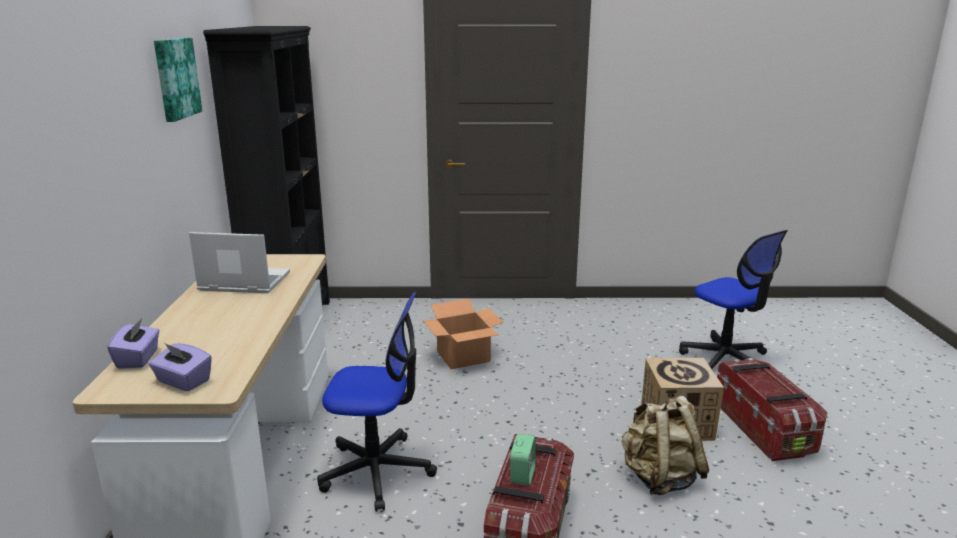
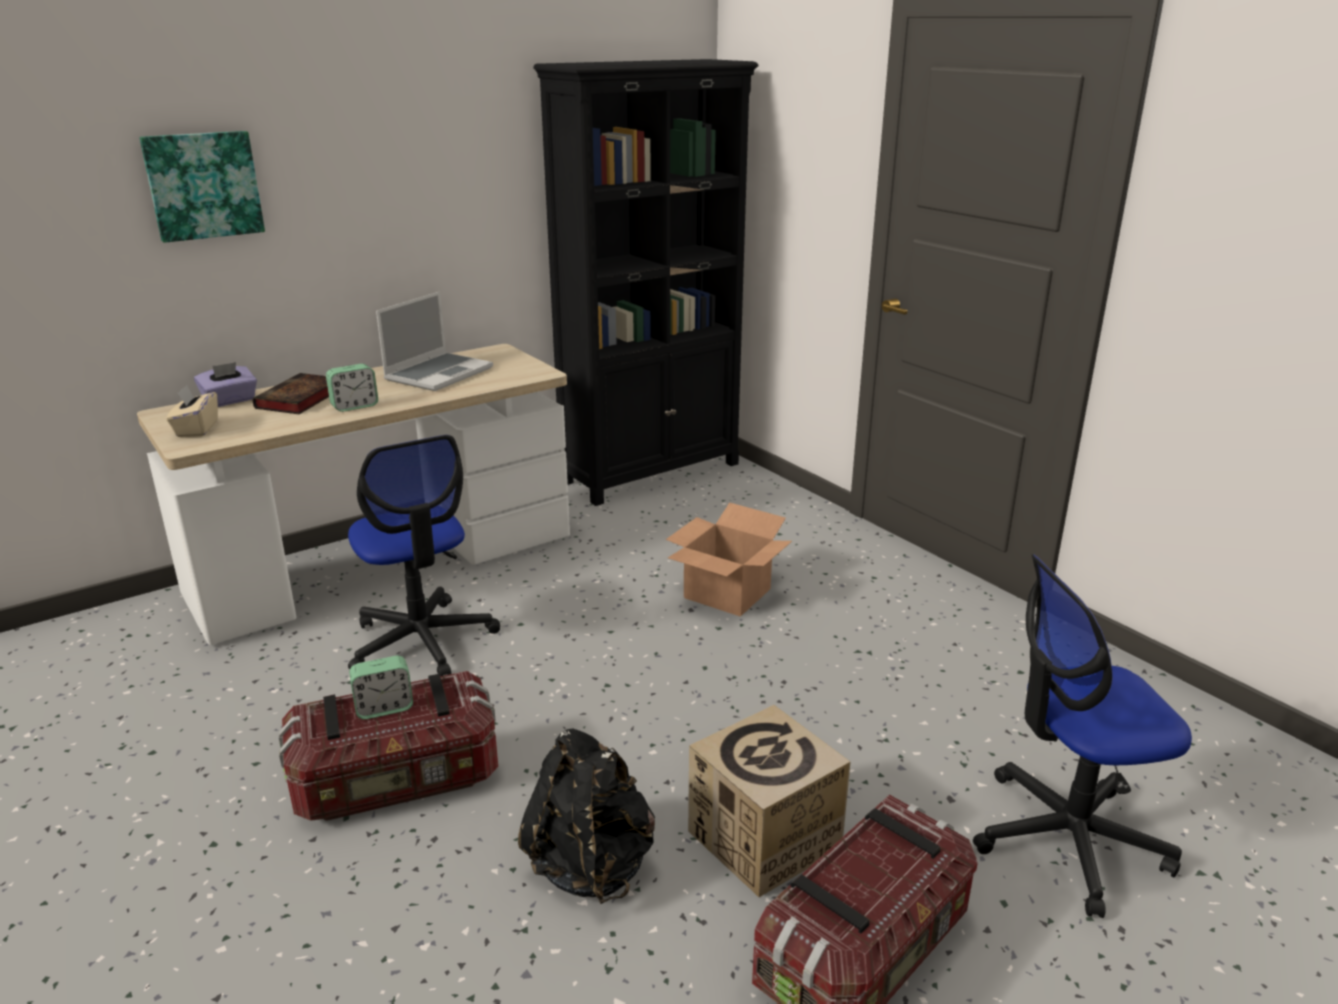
camera: 55 degrees right, 5 degrees up
(175, 78) = (449, 121): picture -> picture (203, 185)
(183, 381) = (196, 429): purple tissue box -> beige tissue box
(197, 333) = (299, 400): none -> book
(243, 282) = (439, 373): laptop -> laptop turned 60 degrees clockwise
(254, 318) = (354, 406): none -> alarm clock
(659, 478) = (592, 864): beige backpack -> black backpack
(726, 360) = (1067, 839): office chair -> office chair turned 60 degrees clockwise

